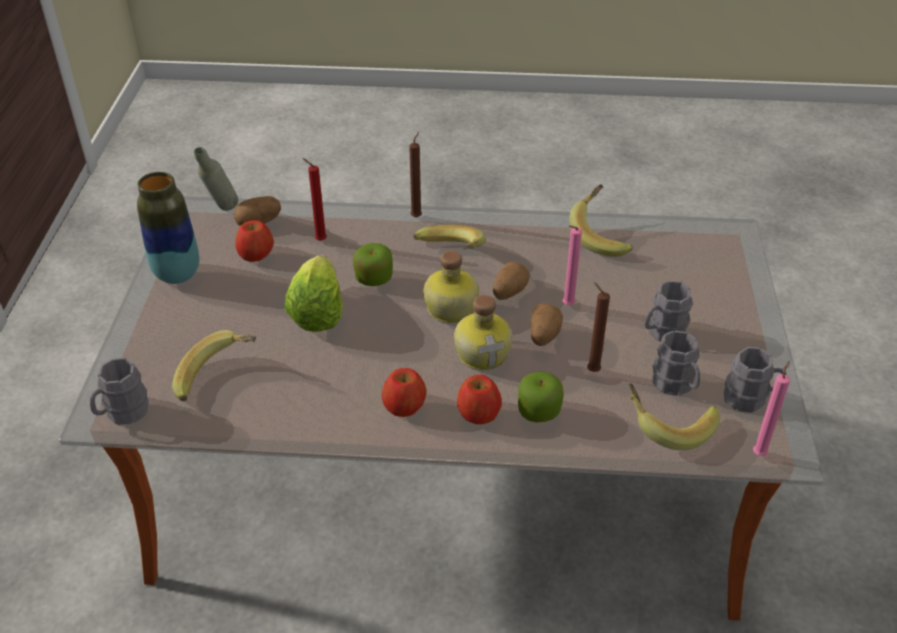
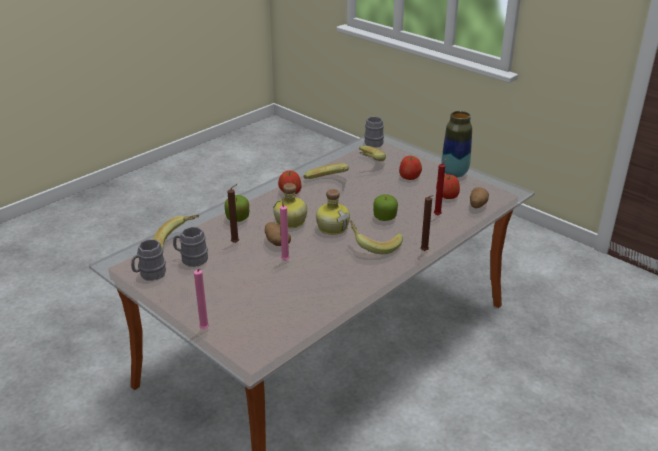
camera: 130 degrees right, 10 degrees down
(222, 212) = (499, 199): grey bottle -> none
(317, 313) = (378, 194): lettuce -> none
(478, 412) = (260, 205): apple -> apple (409, 176)
(509, 292) = (320, 248): potato -> none
(602, 235) = (322, 305): banana -> banana (328, 182)
(662, 332) = (224, 277): grey mug -> none
(760, 452) = (126, 257): pink candle -> pink candle (204, 330)

